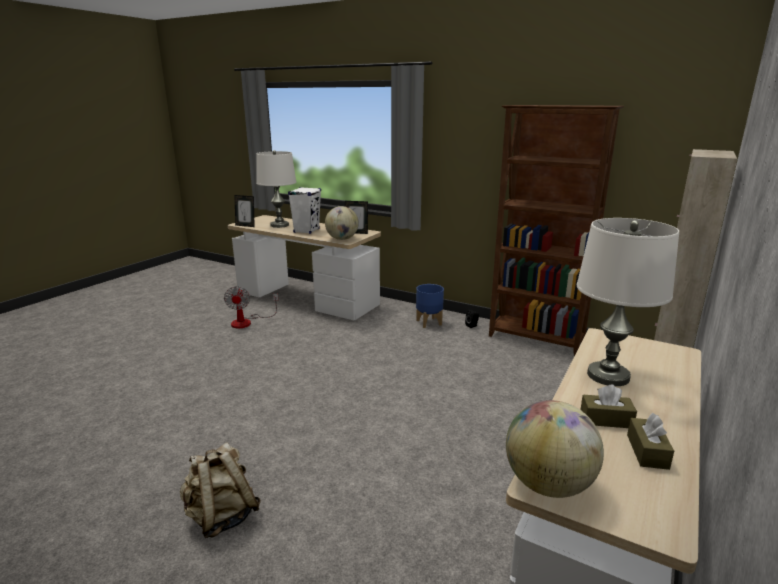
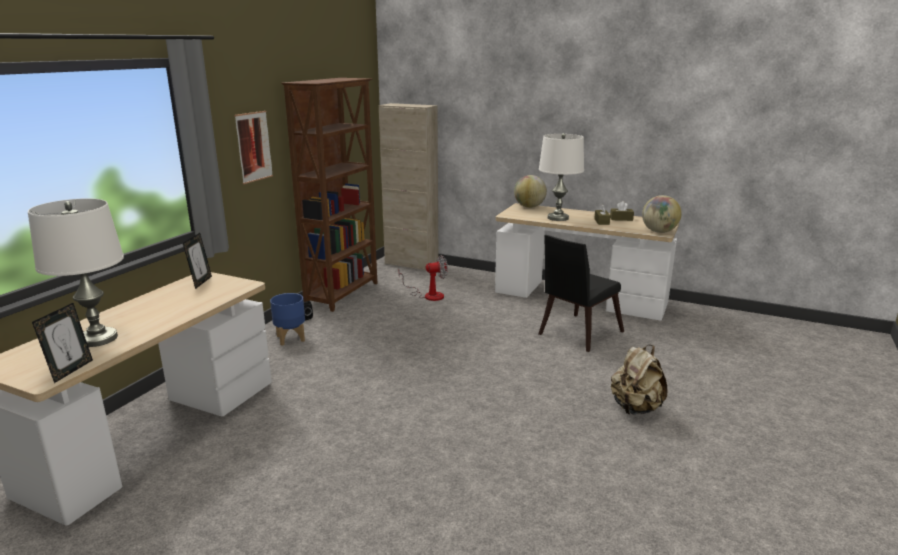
camera: 95 degrees left, 0 degrees up
(247, 322) = (239, 478): fan -> fan (428, 295)
(306, 231) = (163, 313): white speaker -> none
(342, 239) = (234, 287): globe -> globe (529, 207)
(437, 505) = (576, 334): none -> black chair
(475, 160) = (254, 146): none -> picture

